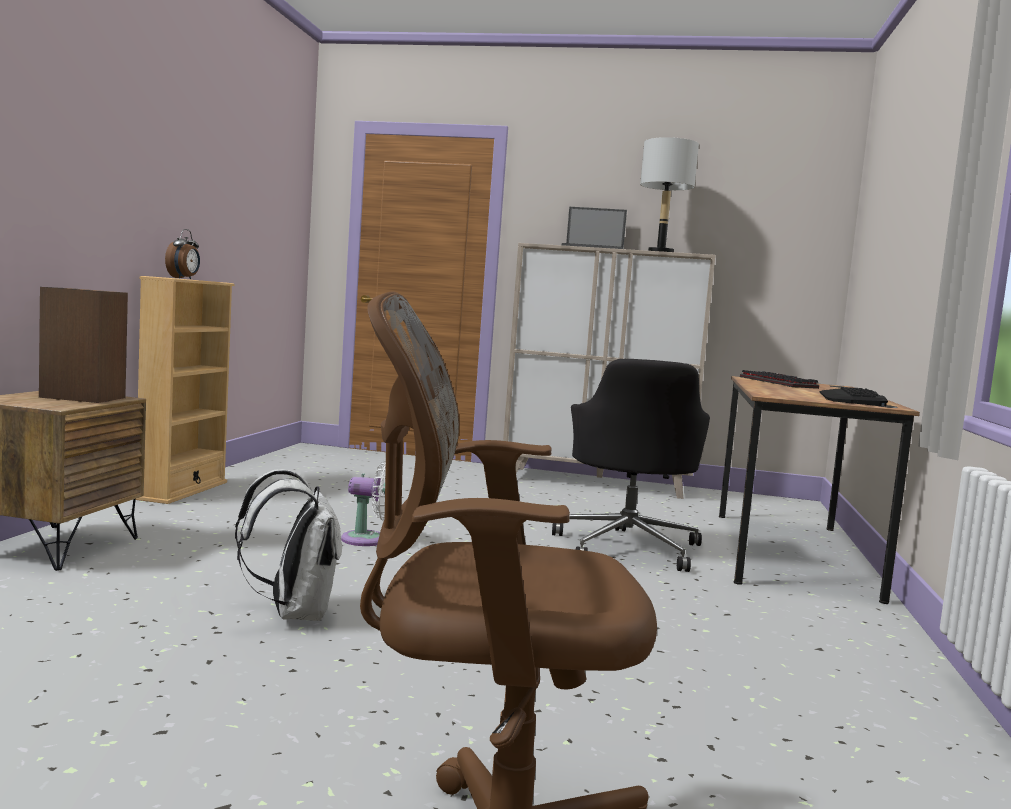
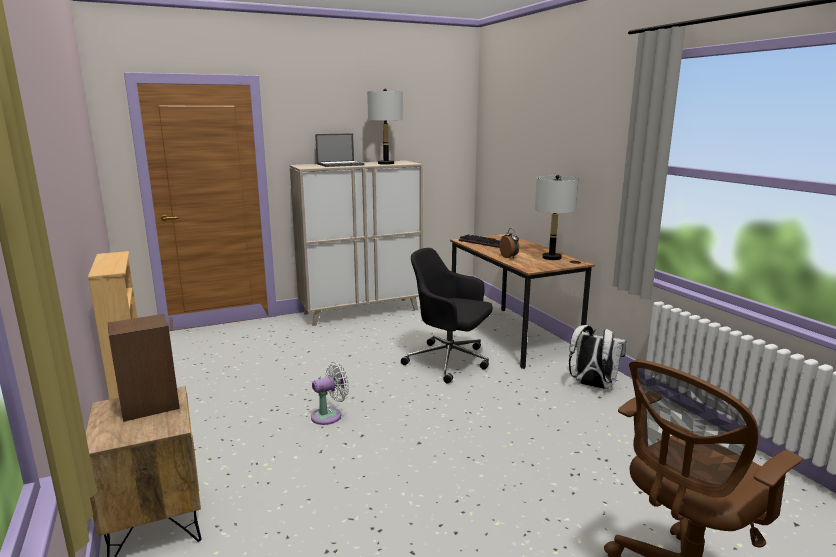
camera: 35 degrees left, 10 degrees up
(183, 278) = (108, 264): alarm clock -> alarm clock (509, 257)
(293, 613) = (390, 494): white backpack -> white backpack (592, 385)
(628, 547) = (450, 361): black office chair -> black office chair turned 150 degrees clockwise
(852, 399) = (552, 257): keyboard -> grey table lamp

